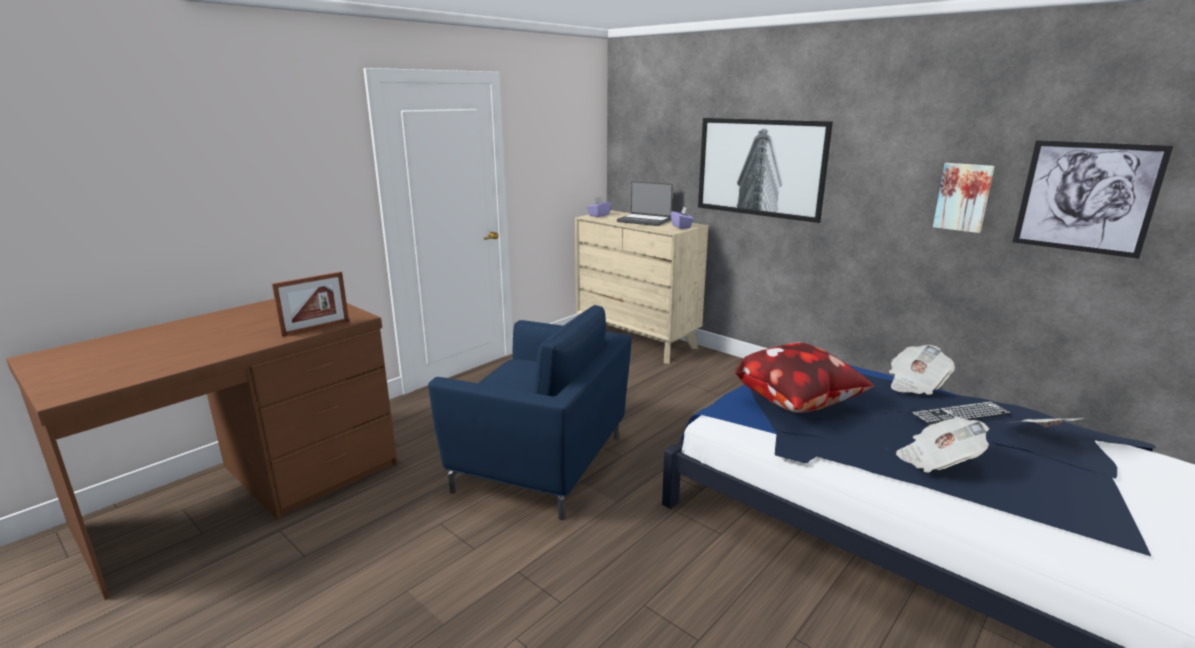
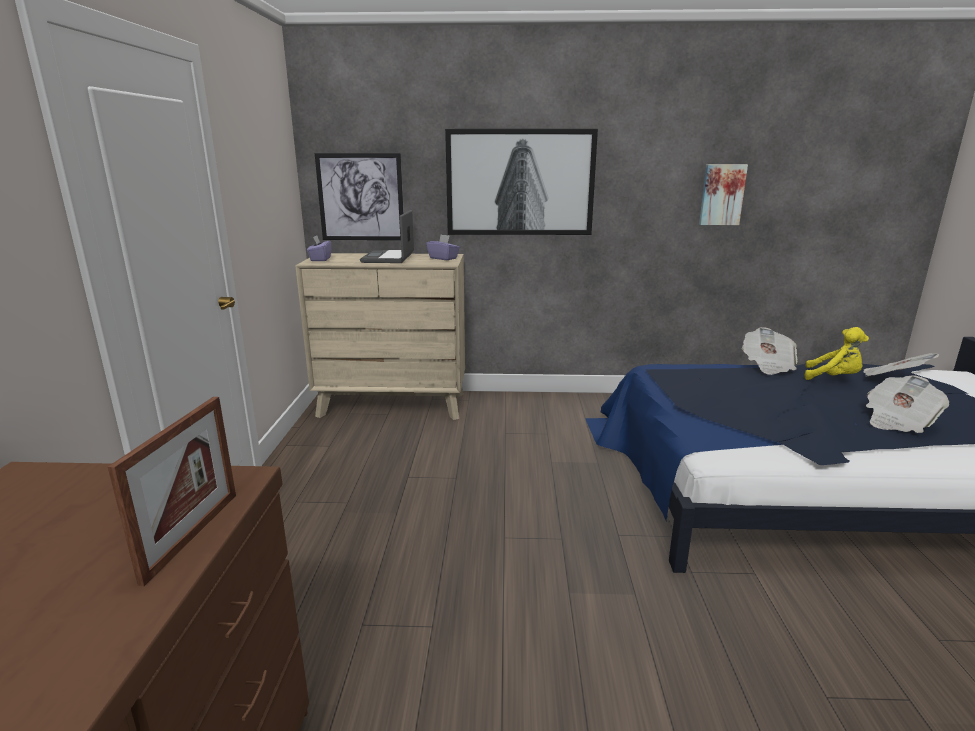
camera: 40 degrees left, 0 degrees up
(543, 464) = (502, 594): blue armchair -> none
(644, 221) = (389, 258): laptop -> laptop turned 105 degrees clockwise
(799, 405) = (742, 410): pillow -> none
(961, 413) = (833, 378): keyboard -> yellow plush toy
(1086, 197) = (813, 185): picture -> picture (360, 197)

